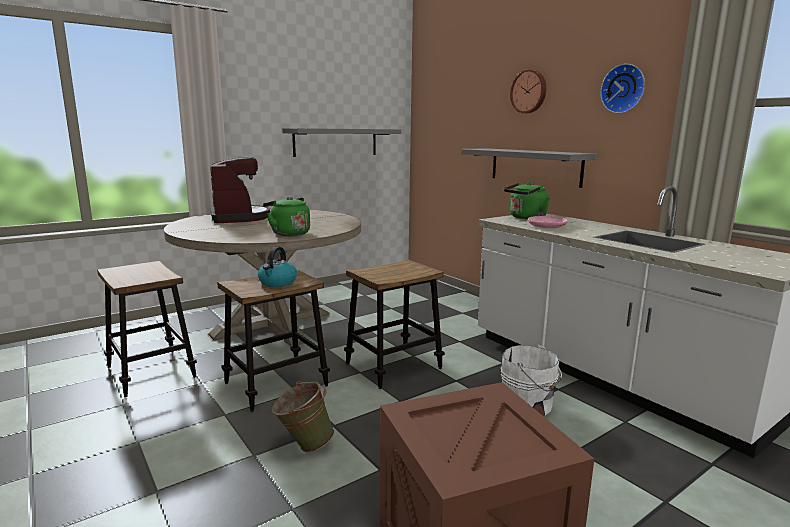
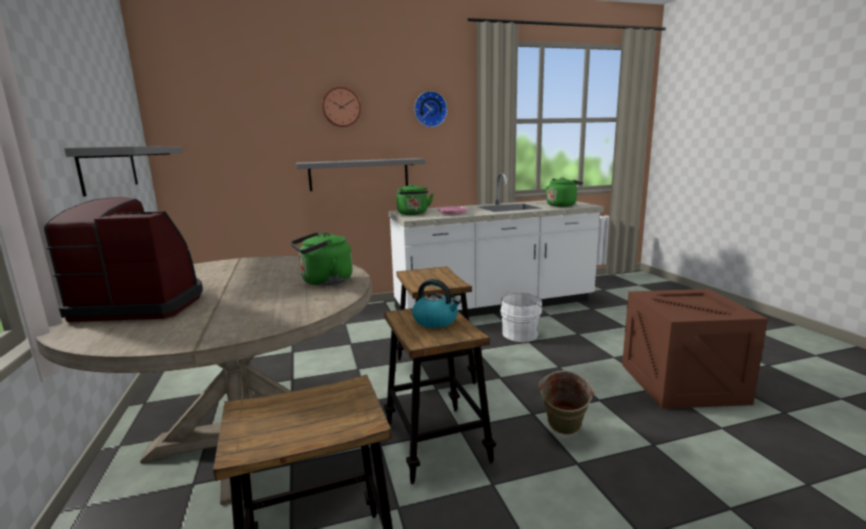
camera: 70 degrees left, 0 degrees up
(729, 259) = (562, 205): none -> green kettle

